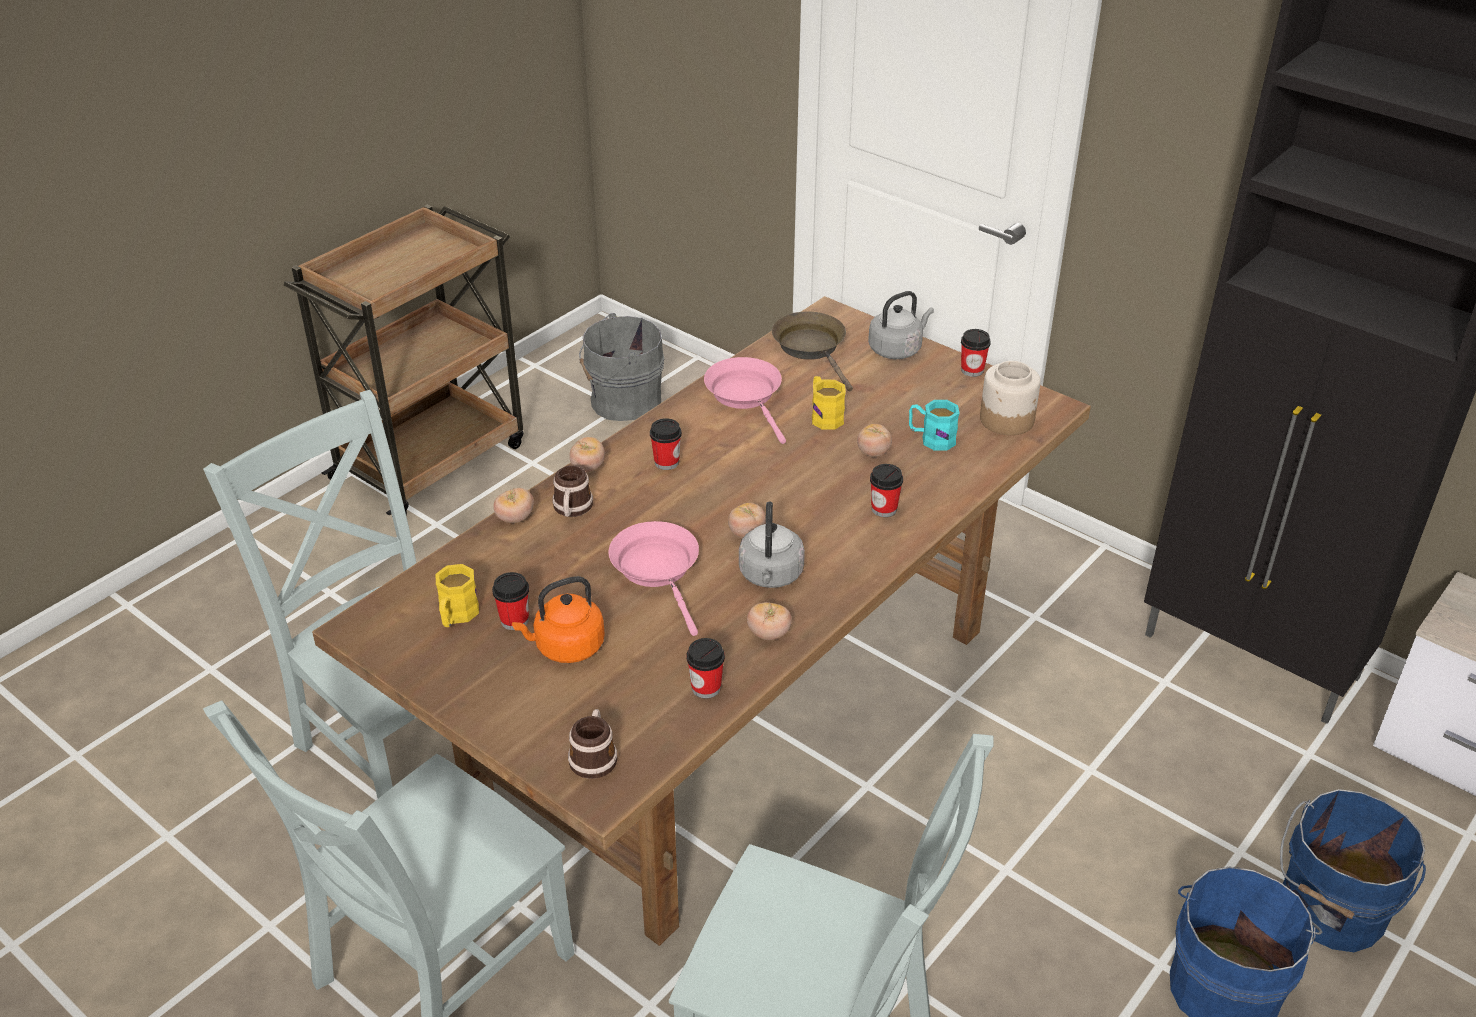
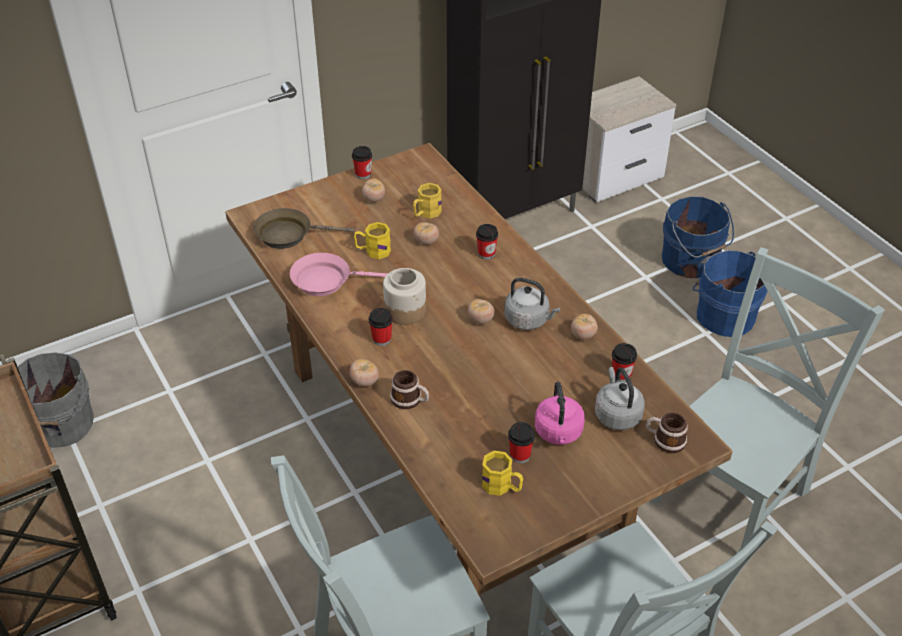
camera: 70 degrees left, 5 degrees up
(515, 518) = (404, 433): tomato -> tomato (374, 199)
(566, 647) = (558, 433): orange kettle -> pink kettle
(658, 570) = (499, 370): pink frying pan -> none
(897, 349) = (317, 197): grey kettle -> grey kettle (616, 414)
(931, 439) = (426, 213): turquoise mug -> yellow mug
(1007, 420) = (424, 177): jar -> jar (405, 310)

